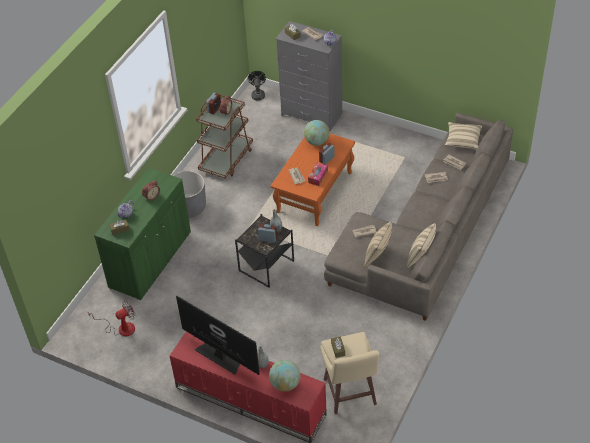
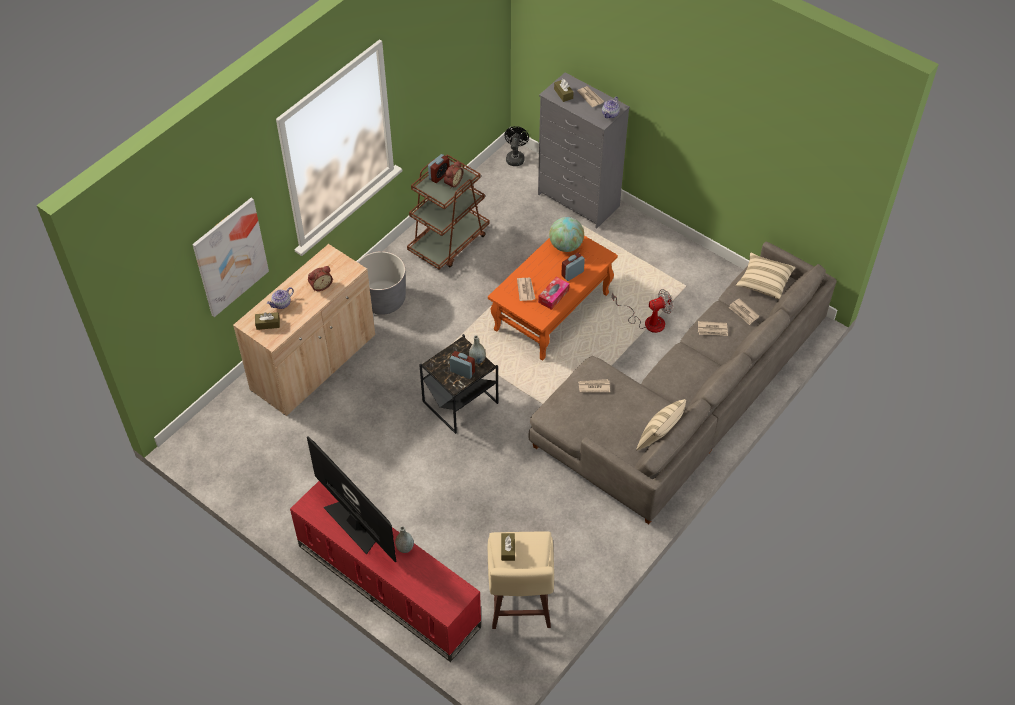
camera: 10 degrees right, 5 degrees up
(85, 184) = (230, 257): none -> picture
(120, 328) = (251, 449): fan -> fan (647, 321)
(150, 260) = (314, 363): green cabinet -> beige cabinet
(285, 384) = (427, 582): globe -> none
(378, 256) = (602, 425): beige pillow -> none

